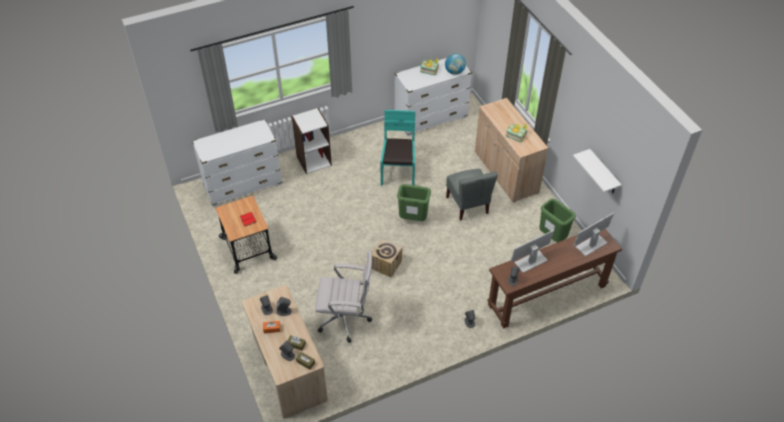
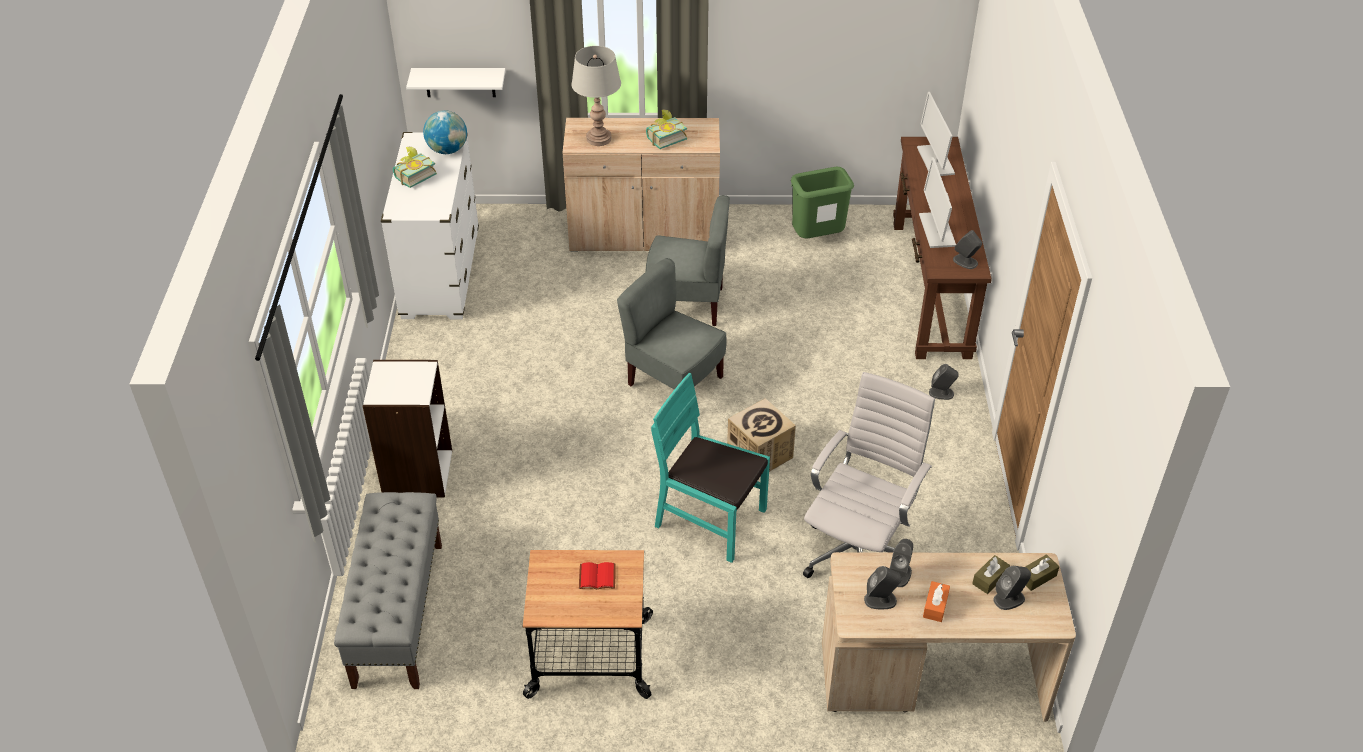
camera: 65 degrees left, 5 degrees down
(243, 185) = (398, 613): white dresser -> grey bench
(398, 172) = (544, 362): turquoise chair -> turquoise chair (710, 519)
(413, 219) = (673, 382): green trash can -> grey chair
(498, 113) = (599, 139): none -> grey table lamp
(603, 173) = (847, 67): white shelf -> white shelf (460, 82)

